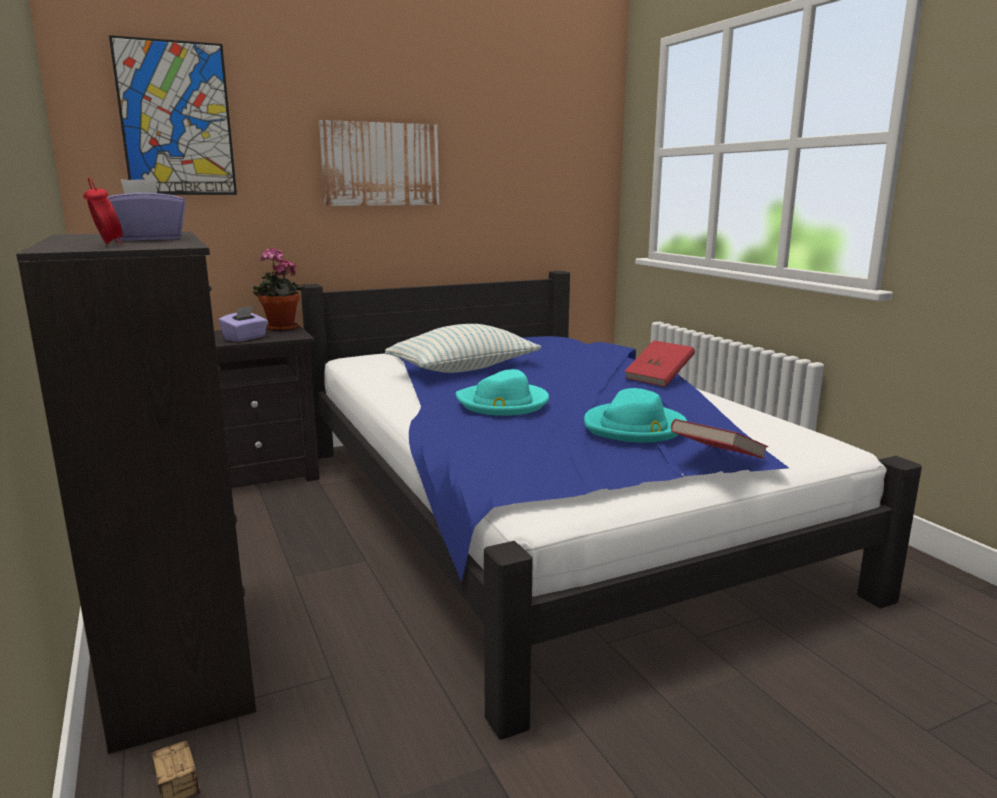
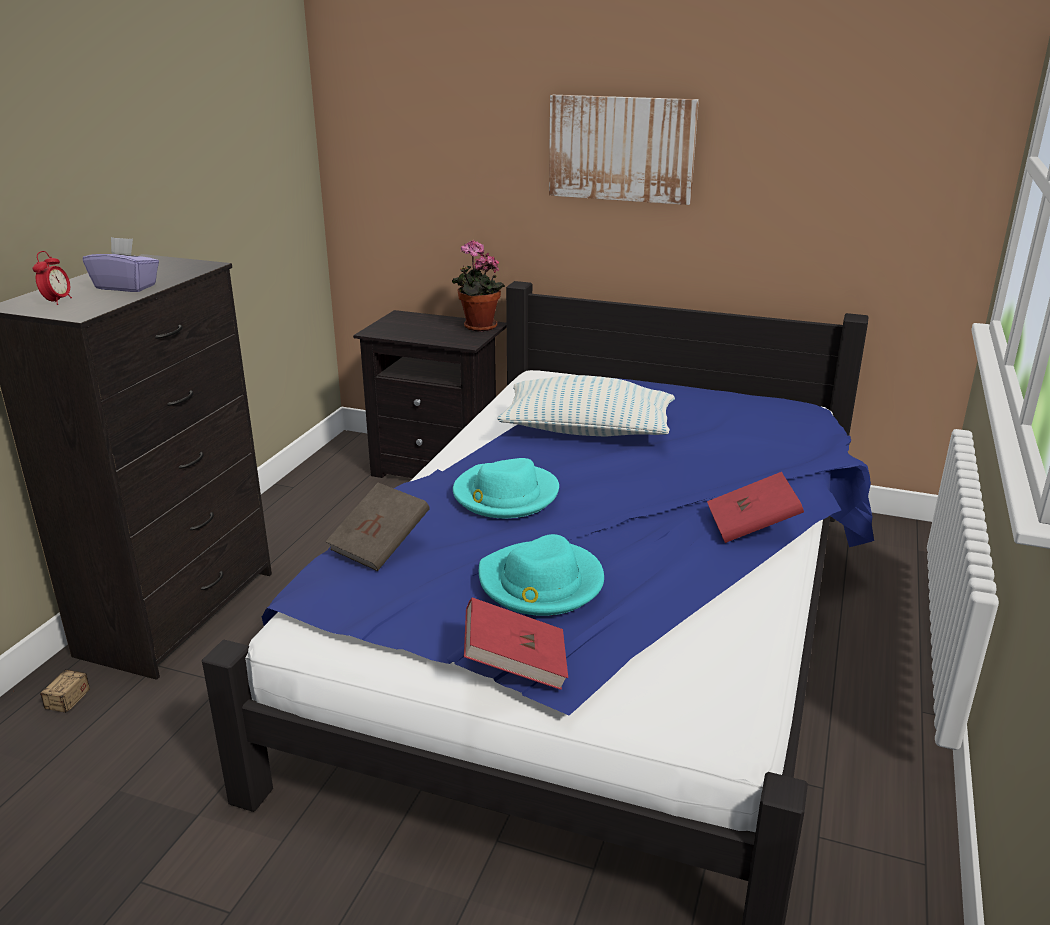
camera: 45 degrees right, 10 degrees up
(176, 119) = (411, 94): picture -> none
(245, 338) = (425, 334): purple tissue box -> none
(490, 448) = (380, 545): none -> brown book

